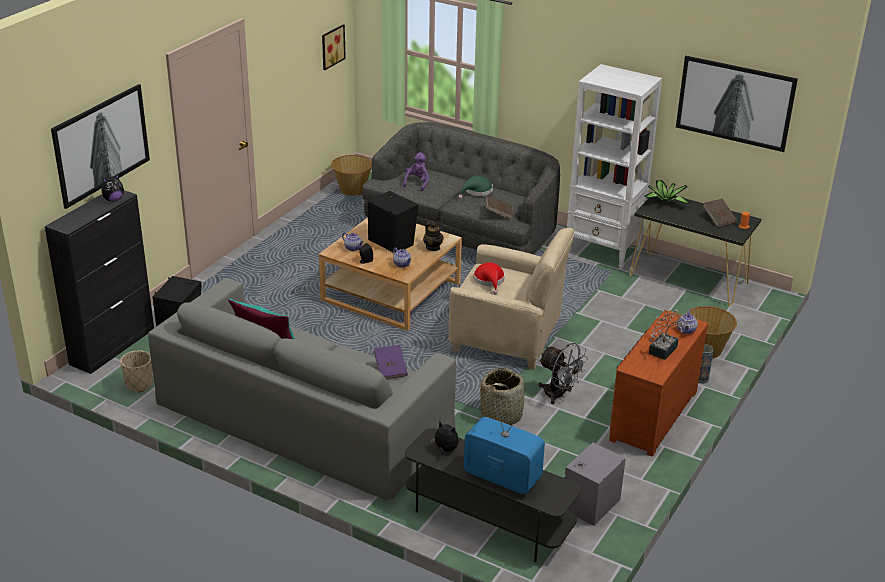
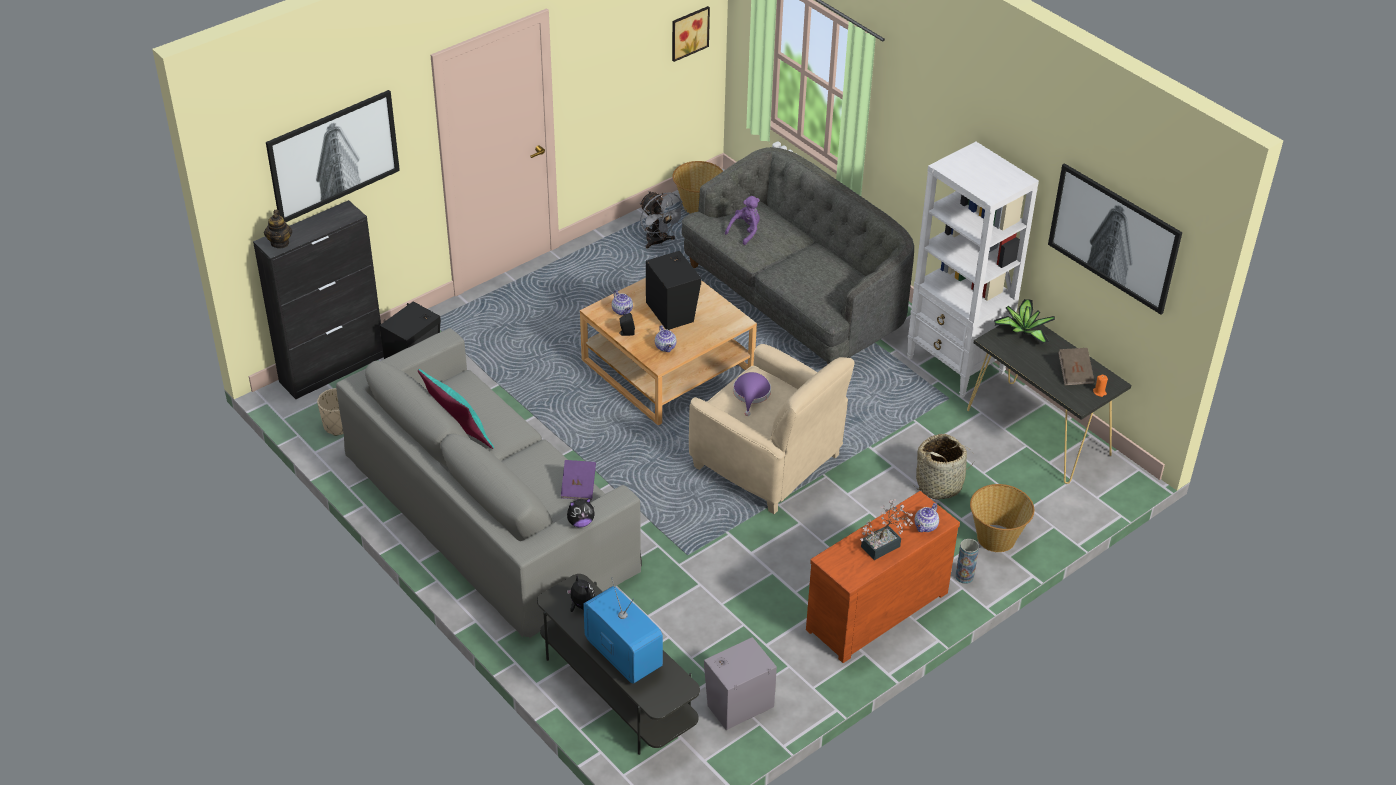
camera: 20 degrees right, 10 degrees up
(113, 200) = (339, 219): plush toy -> plush toy (580, 522)
(433, 247) = (714, 331): teapot -> teapot (280, 243)
(477, 191) = (809, 260): green hat -> none
(489, 280) = (751, 395): red hat -> purple hat
(499, 213) = (818, 299): brown book -> none
(502, 415) = (703, 564): basket -> basket (939, 484)
(559, 395) = (783, 555): grey fan -> grey fan (659, 242)

